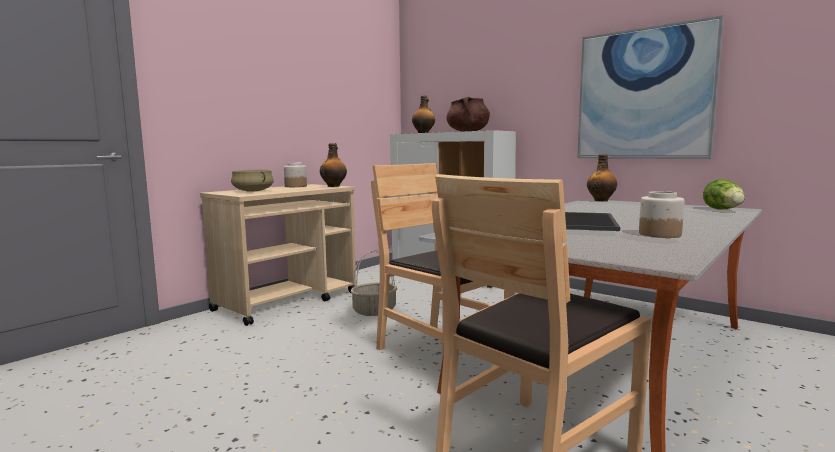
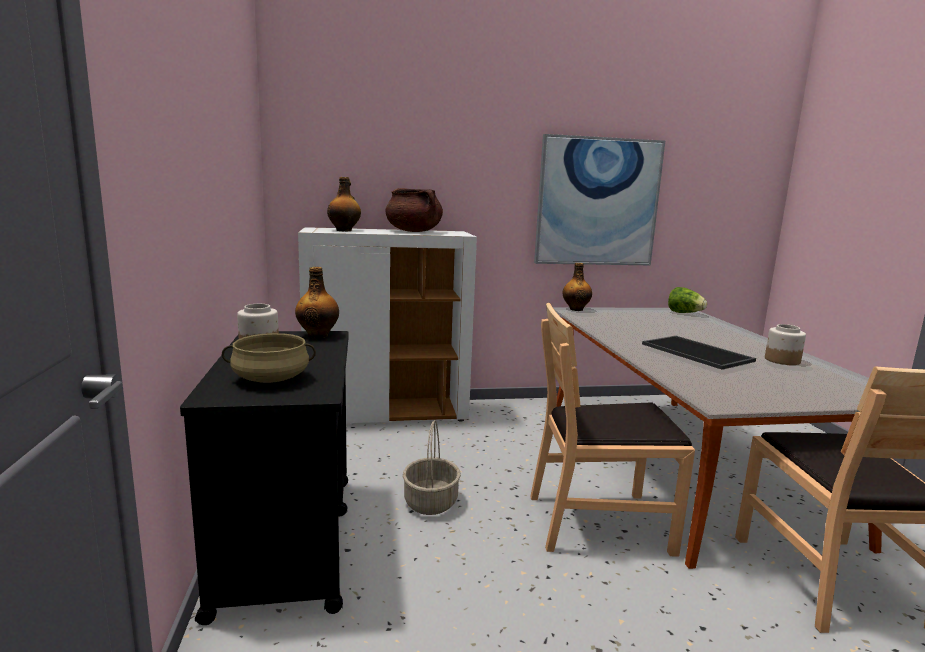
camera: 50 degrees left, 5 degrees up
(288, 301) = (288, 539): beige cart -> black cart

